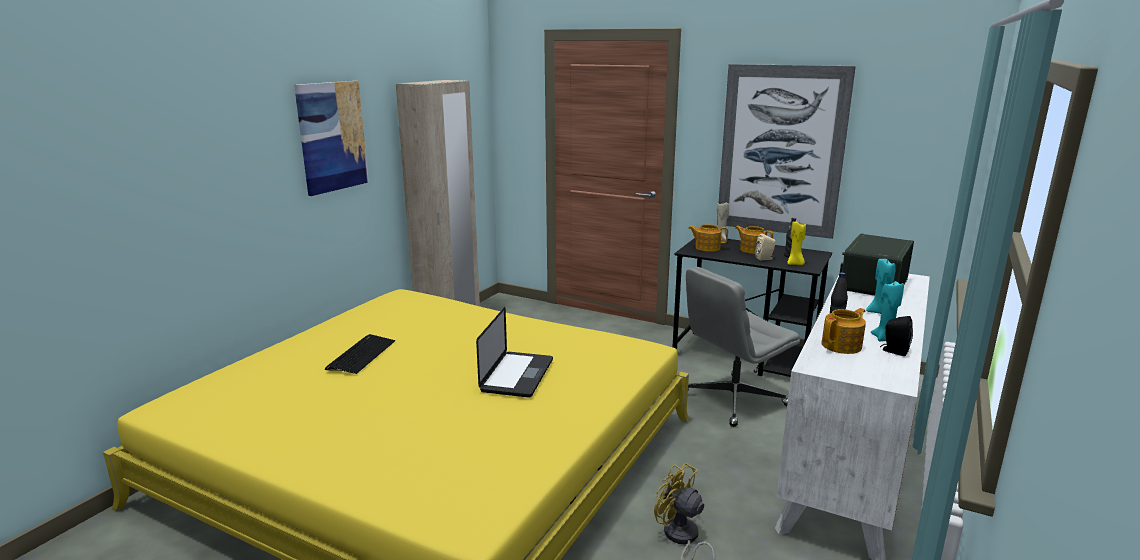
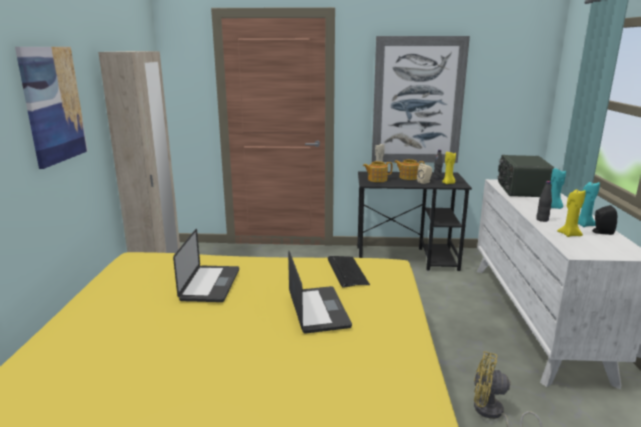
camera: 25 degrees left, 0 degrees up
(361, 355) = (150, 325): keyboard -> keyboard (346, 271)
(443, 332) = (210, 284): none -> laptop
(733, 400) = (427, 292): grey office chair -> none
(842, 345) = (569, 234): teapot -> yellow candle

